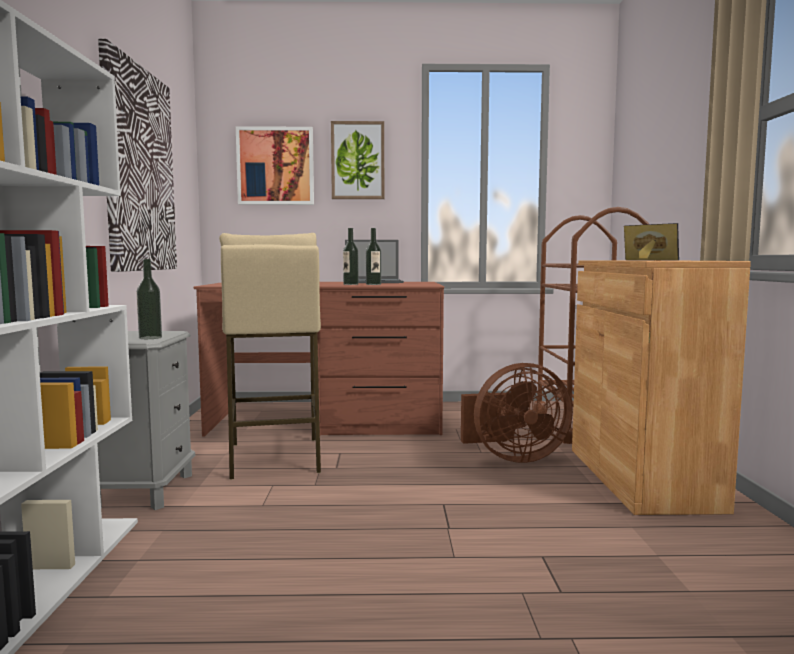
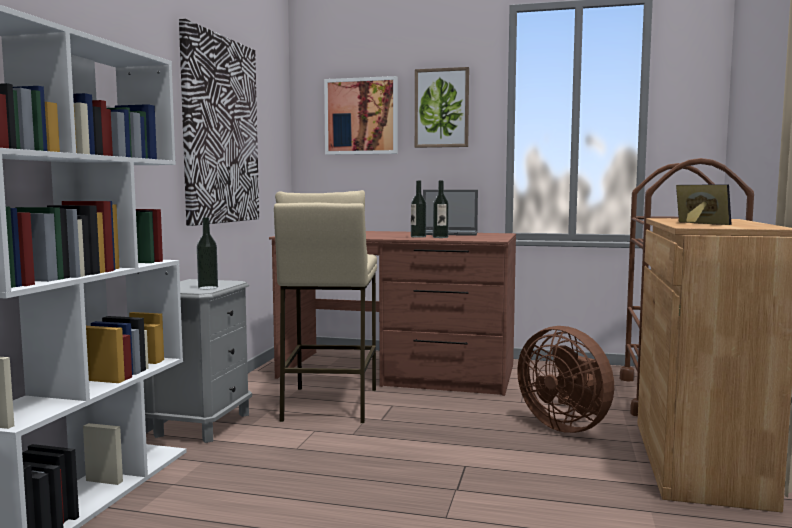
camera: 15 degrees right, 0 degrees up
(513, 457) = (567, 425): brown fan -> brown fan turned 45 degrees clockwise

